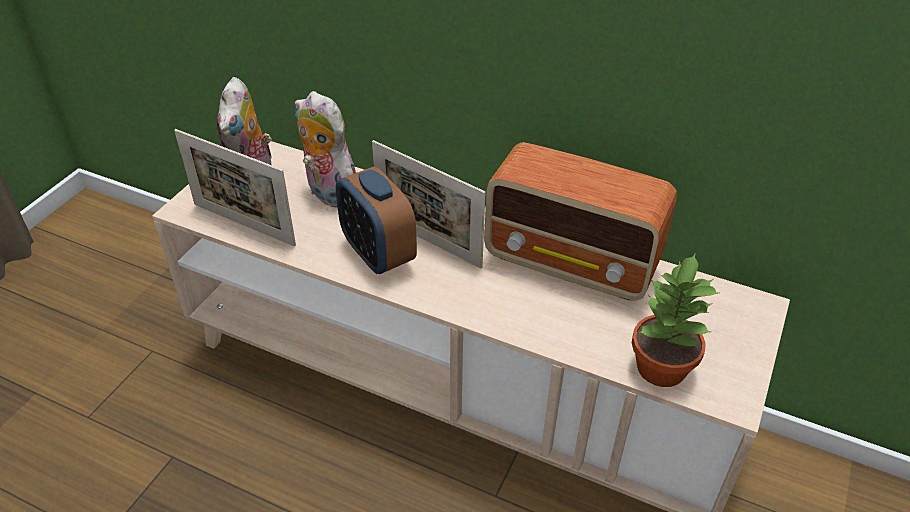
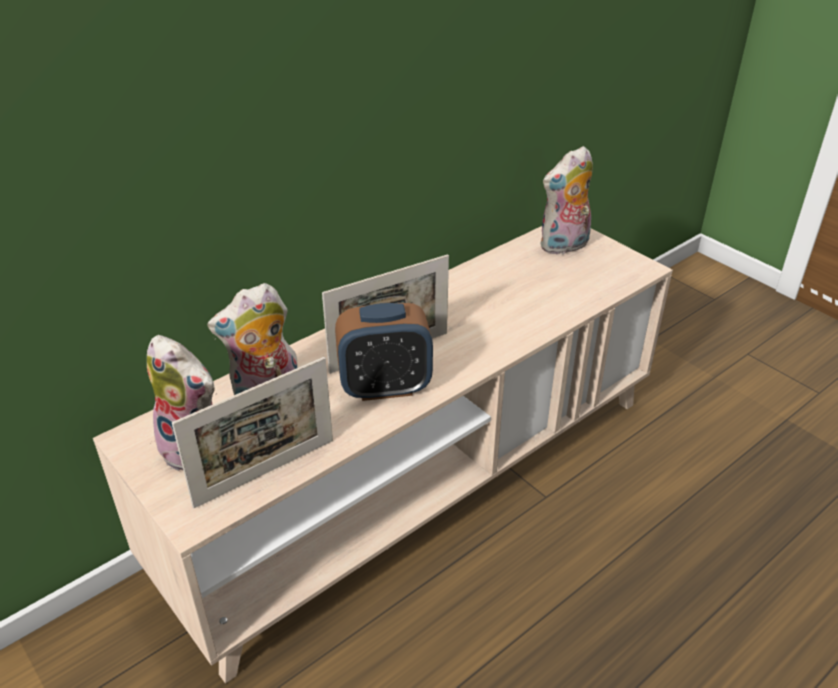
camera: 65 degrees left, 5 degrees down
(573, 263) = (471, 286): radio -> none
(660, 368) = (602, 286): potted plant -> none
(715, 315) = (564, 246): none -> plush toy

